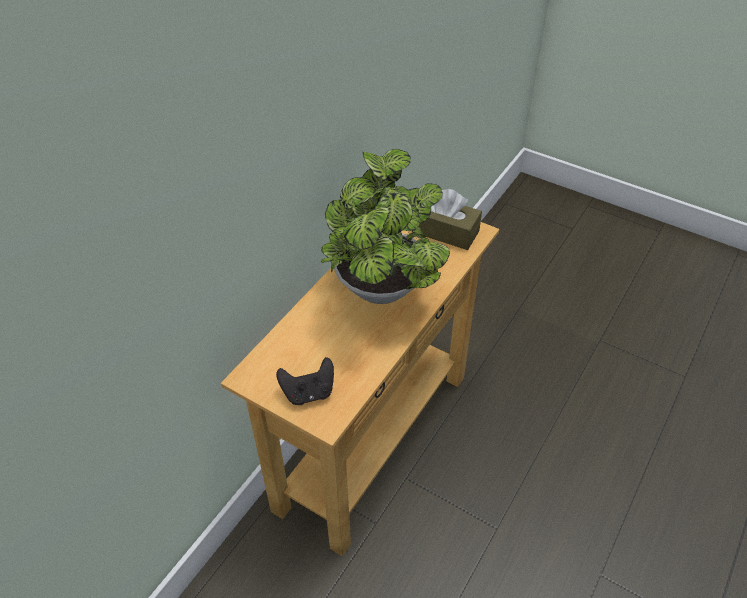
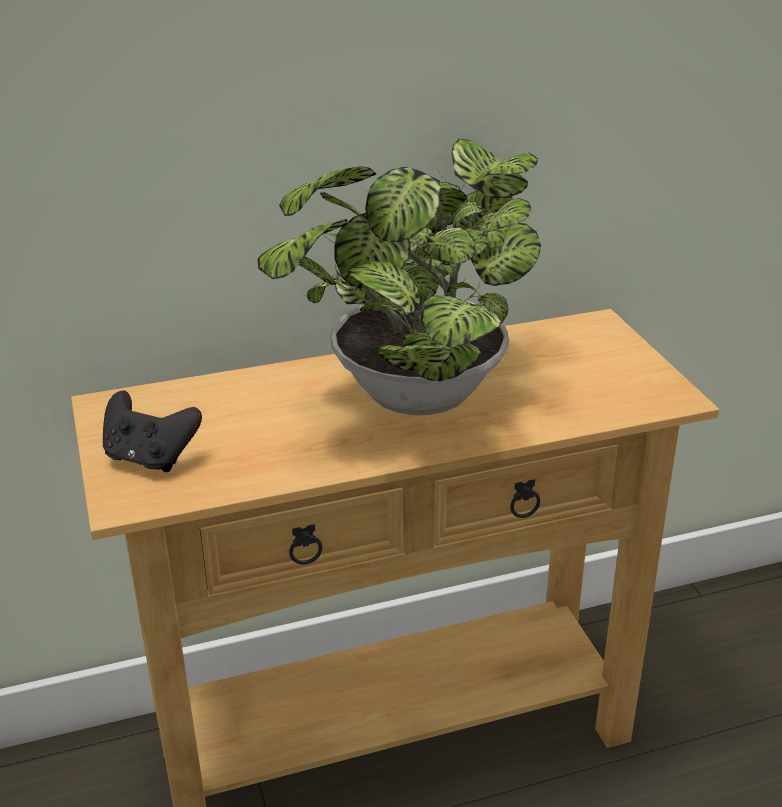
camera: 40 degrees right, 15 degrees down
(445, 231) = (614, 375): brown tissue box -> none

